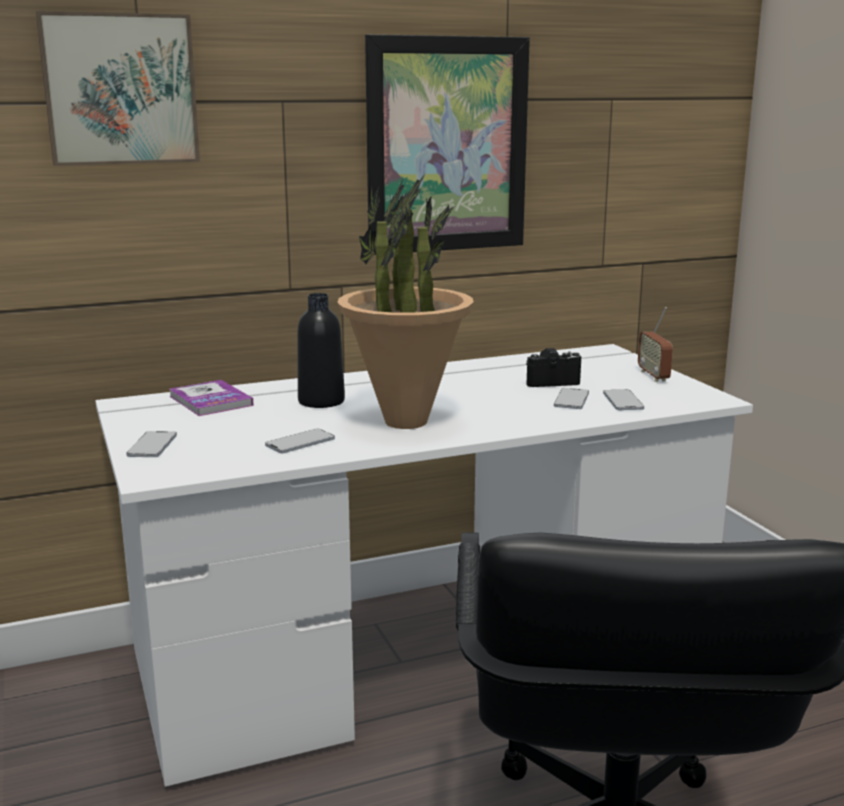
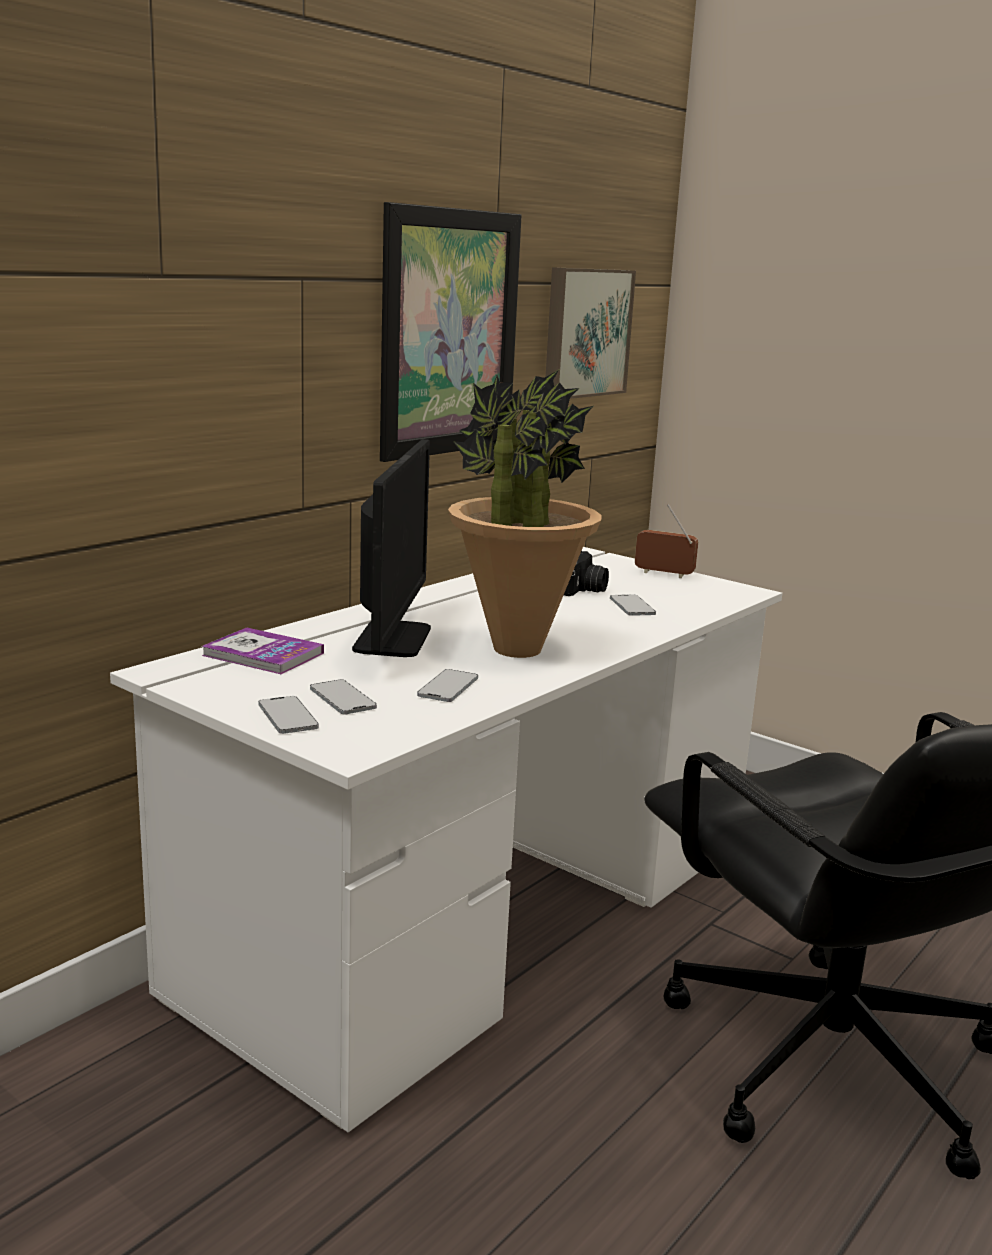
camera: 30 degrees left, 0 degrees up
(120, 89) = (141, 258): picture -> picture (584, 332)
(321, 401) = (392, 639): black bottle -> monitor
(550, 382) = (584, 590): camera -> camera turned 150 degrees clockwise
(623, 401) = (677, 602): phone -> phone (342, 699)
(653, 376) = (663, 574): radio -> radio turned 150 degrees clockwise

